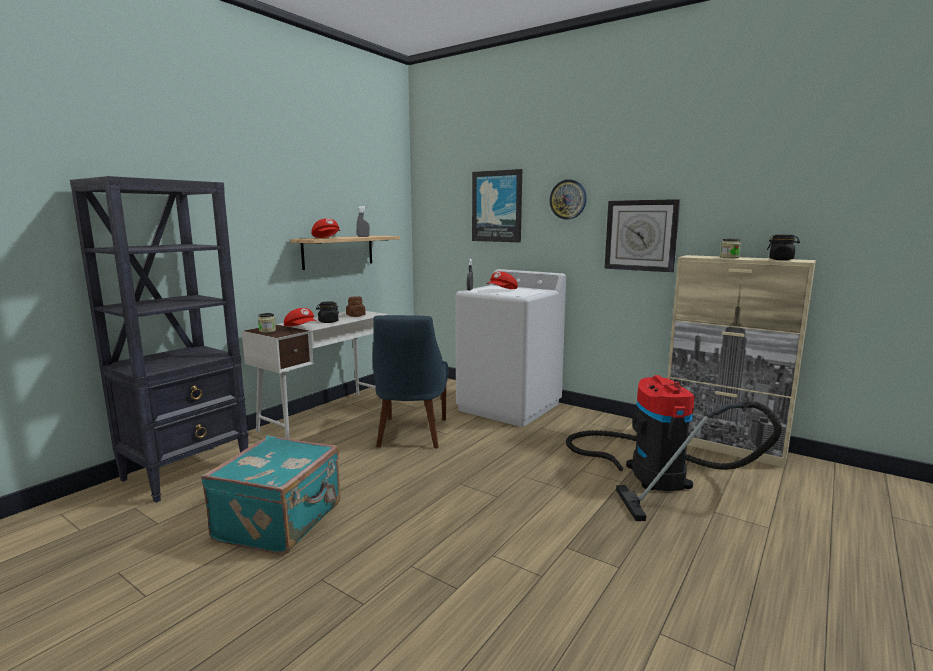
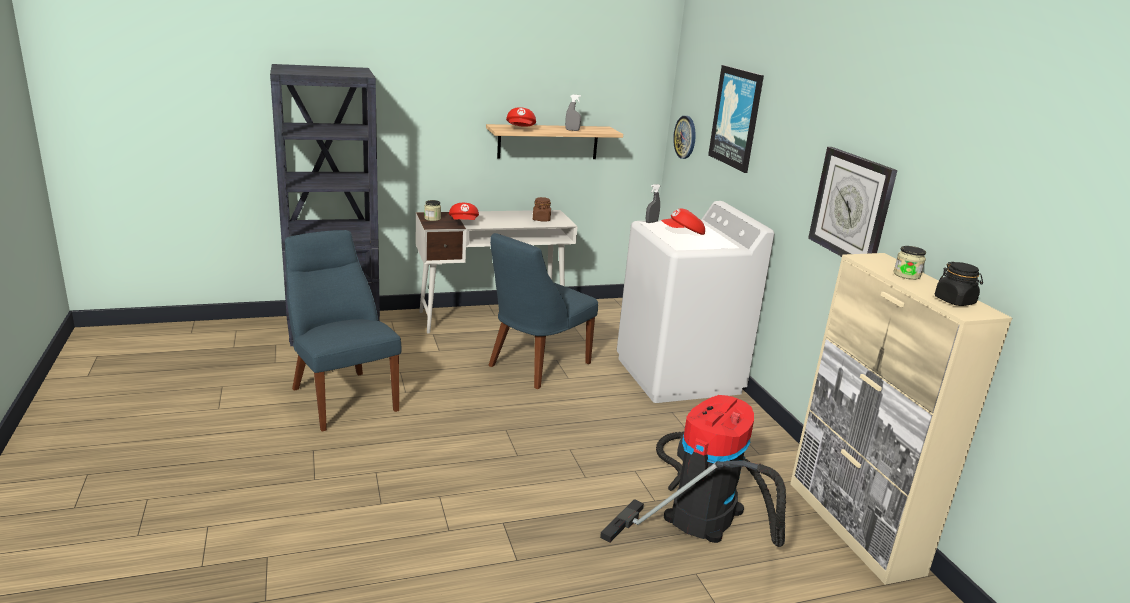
camera: 35 degrees right, 10 degrees up
(281, 521) = (342, 397): turquoise suitcase -> blue chair
(328, 322) = (501, 221): black jar -> none
(568, 199) = (796, 131): wall clock -> wall clock (685, 137)

